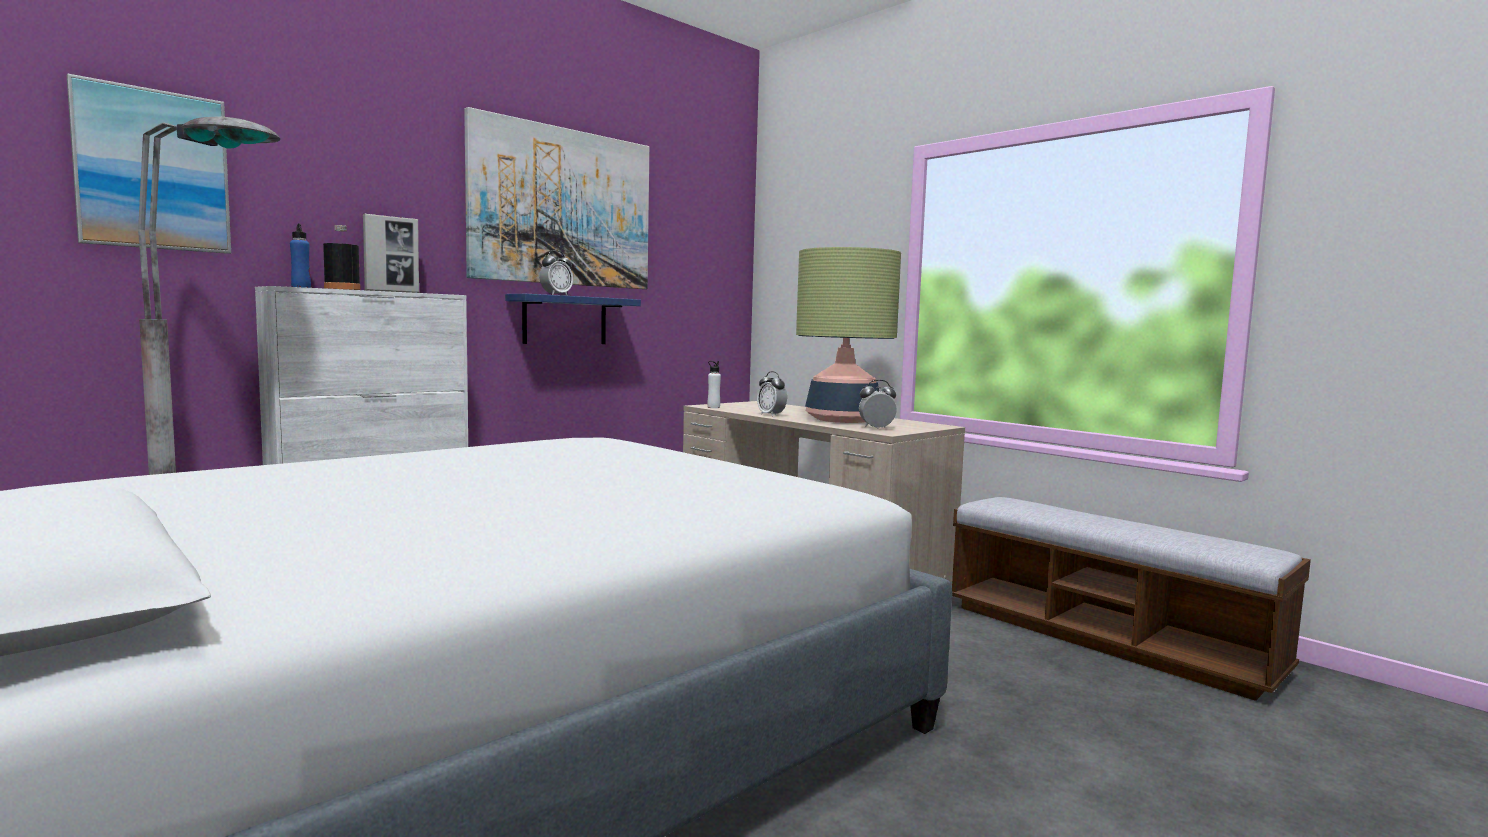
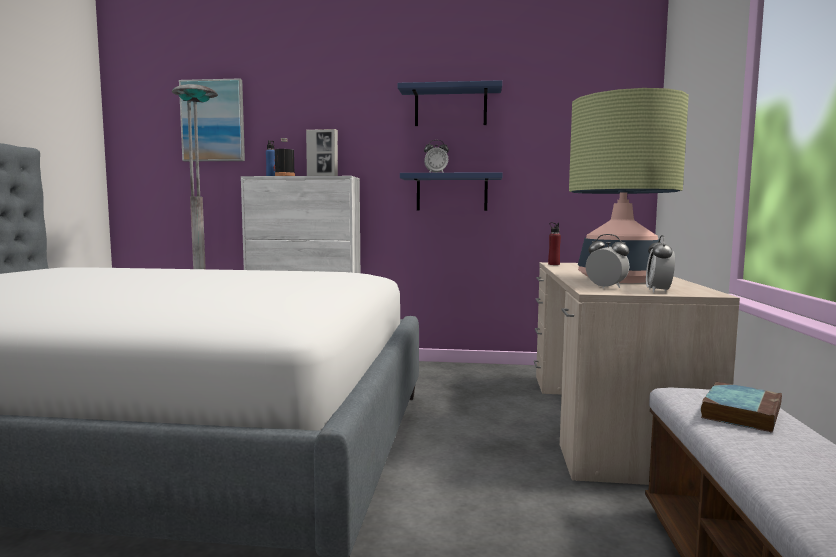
camera: 50 degrees right, 0 degrees up
(562, 207) = (450, 107): picture -> blue shelf
(713, 407) = (553, 264): white bottle -> red bottle
(771, 415) = (568, 272): alarm clock -> alarm clock (658, 291)
(1037, 507) = (740, 412): none -> book

